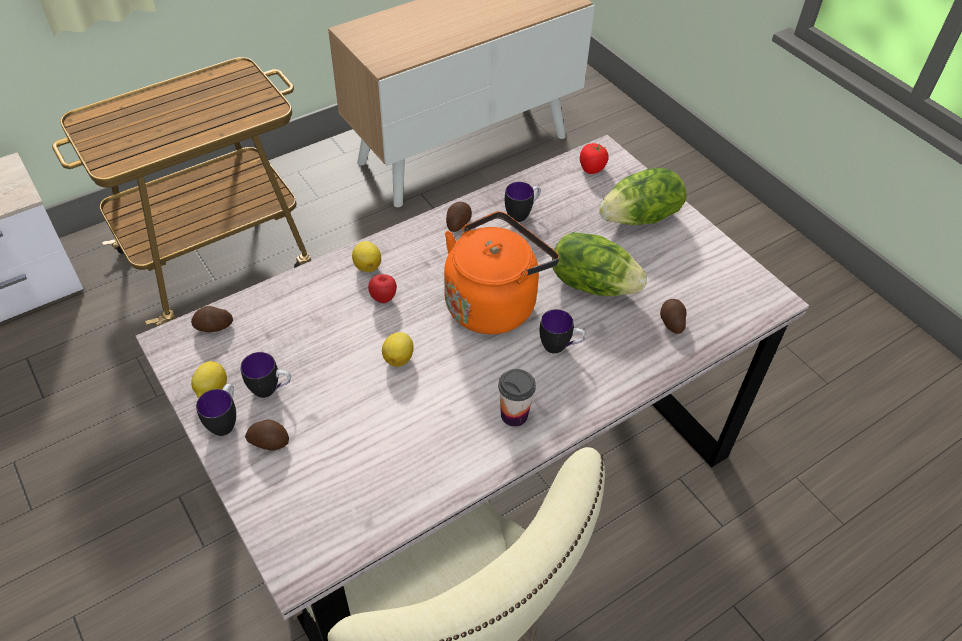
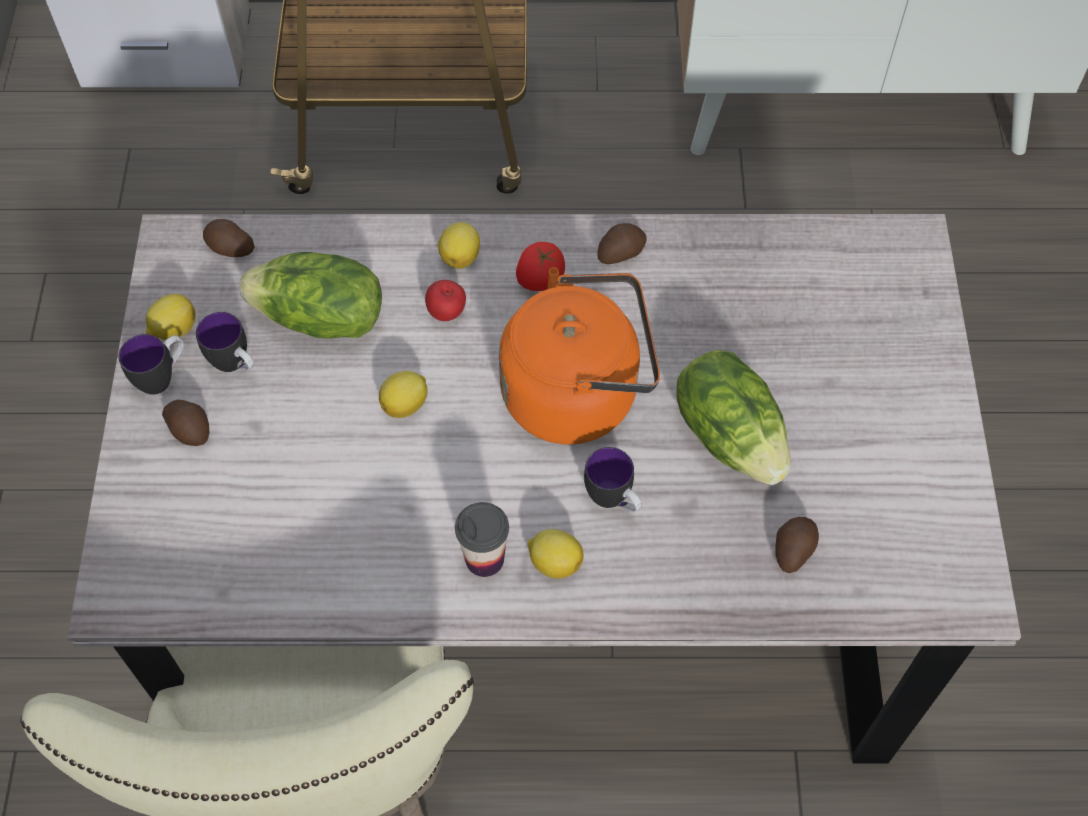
camera: 35 degrees right, 10 degrees up
(522, 214) = (717, 281): mug -> none
(554, 395) = (554, 562): none -> lemon
(591, 168) = (874, 258): tomato -> tomato (540, 279)
(641, 218) = (882, 372): lettuce -> lettuce (320, 319)

